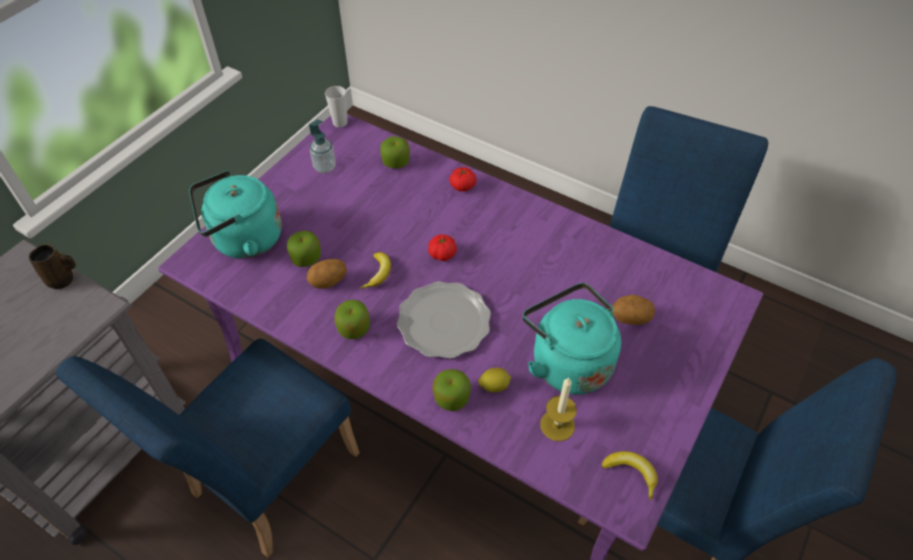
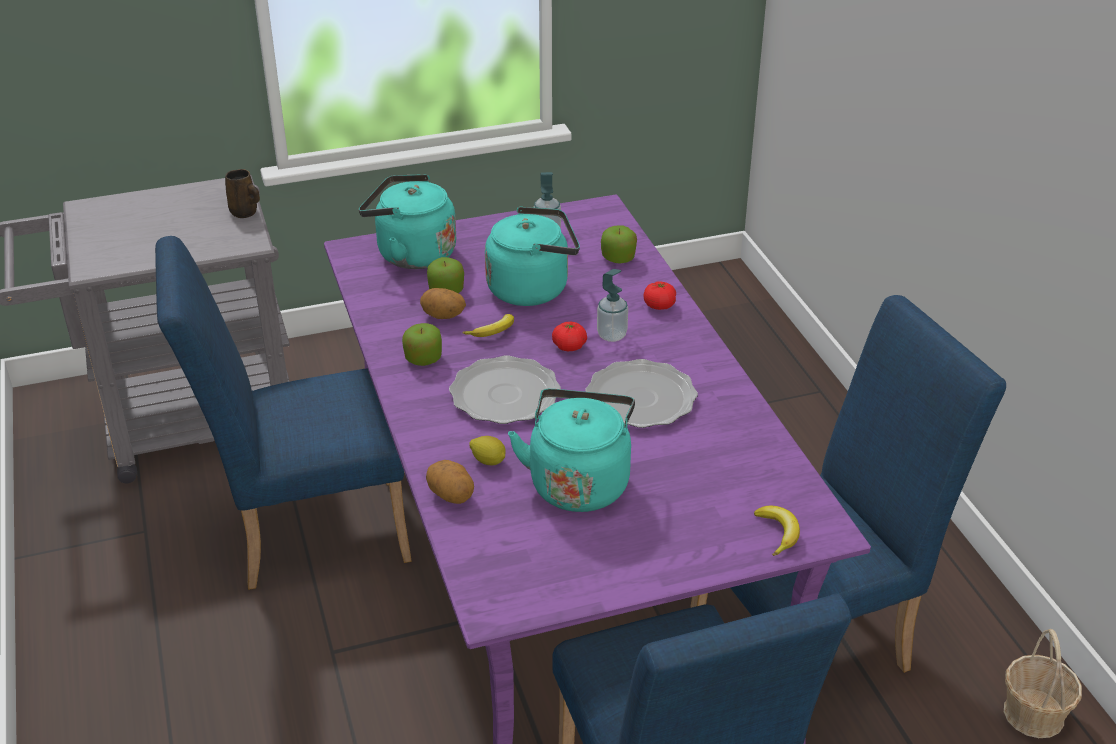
camera: 40 degrees right, 15 degrees down
(340, 123) = (605, 205): cup -> none
(365, 220) = (533, 288): none -> turquoise kettle
(451, 398) = (441, 448): apple -> none
(459, 228) = (612, 335): none -> soap dispenser
(530, 268) = (640, 398): none -> plate
(557, 425) = (507, 518): candle -> none
(630, 318) = (688, 486): potato -> potato (451, 496)
(631, 473) = (527, 589): banana -> banana (778, 533)
(758, 312) = (1033, 714): none -> basket

